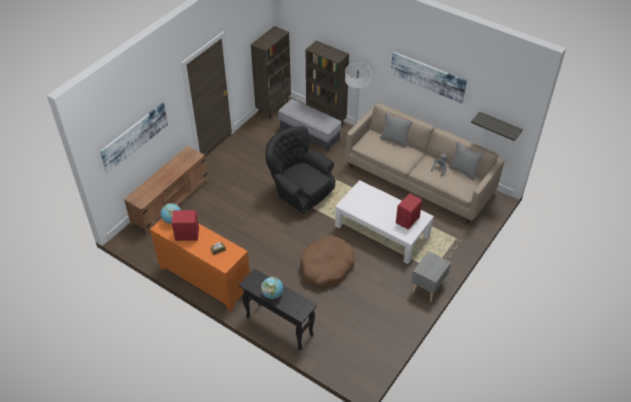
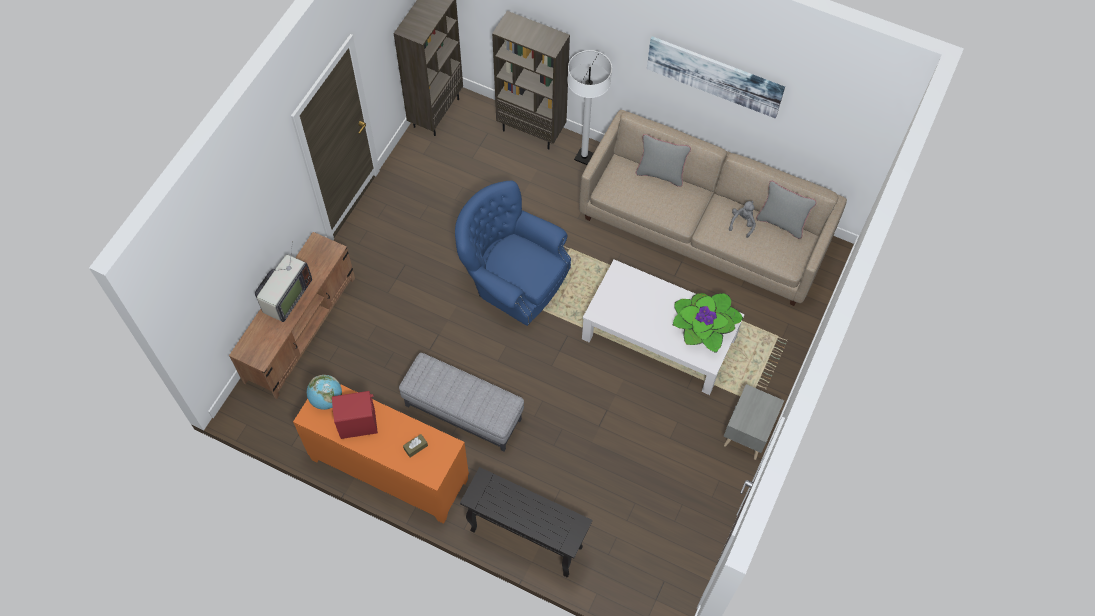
camera: 10 degrees left, 15 degrees up
(134, 136) = (233, 260): picture -> none
(163, 175) = (285, 297): none -> television
(272, 294) = (518, 512): globe -> none
(300, 192) = (513, 281): black armchair -> blue armchair
(309, 134) = (507, 160): grey ottoman -> grey ottoman (463, 412)
(326, 267) = (582, 419): brown dog bed -> none
(407, 220) = (704, 327): red speaker -> potted plant
(499, 126) = (840, 152): shelf -> none

